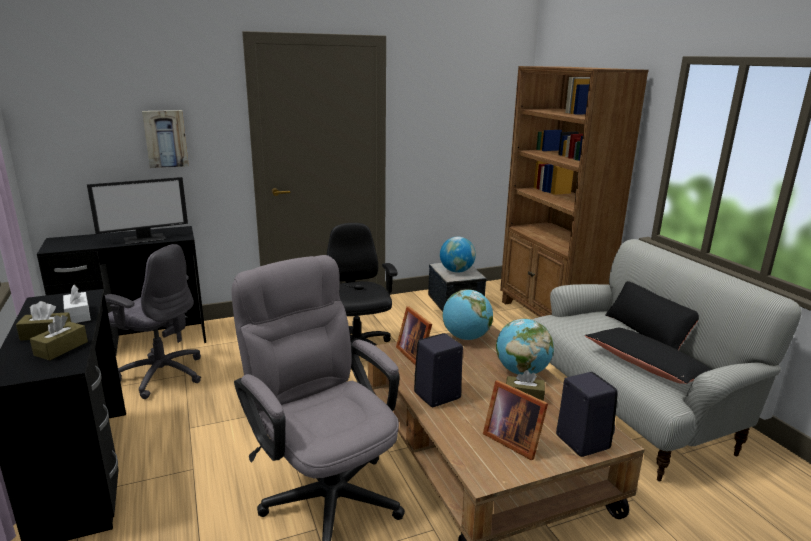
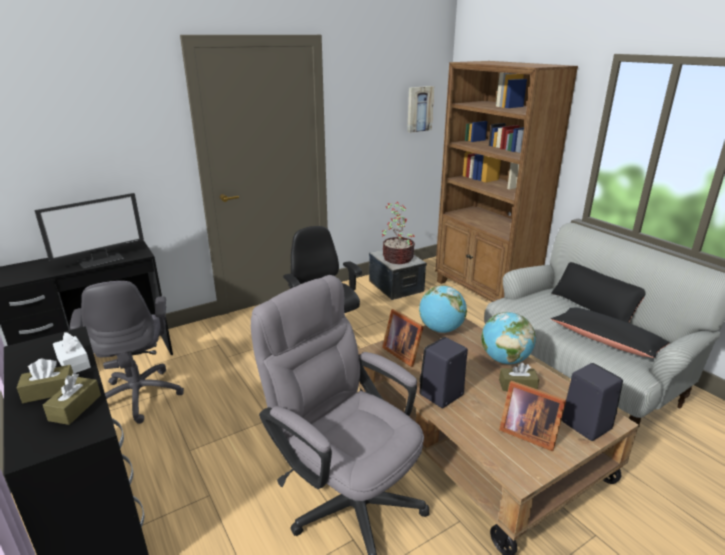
camera: 10 degrees left, 5 degrees up
(162, 374) = (139, 395): grey office chair -> grey office chair turned 60 degrees clockwise
(166, 138) = (109, 153): picture -> picture (419, 109)
(456, 271) = (397, 258): globe -> potted plant

